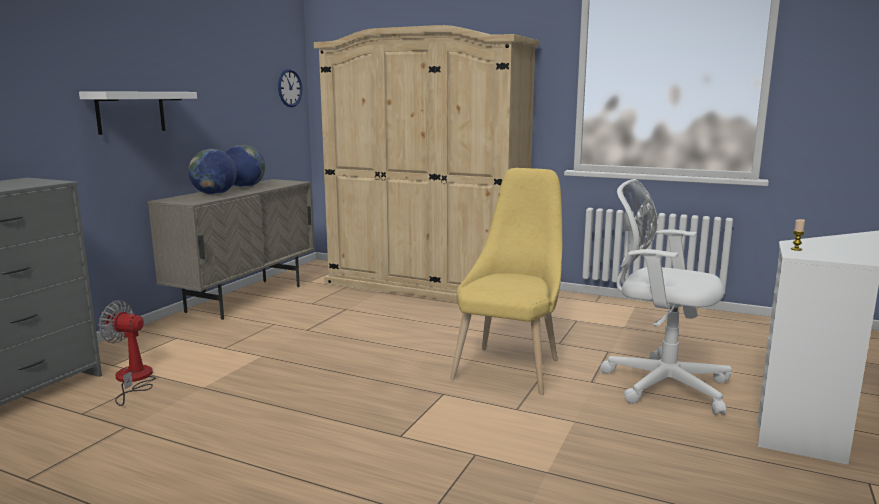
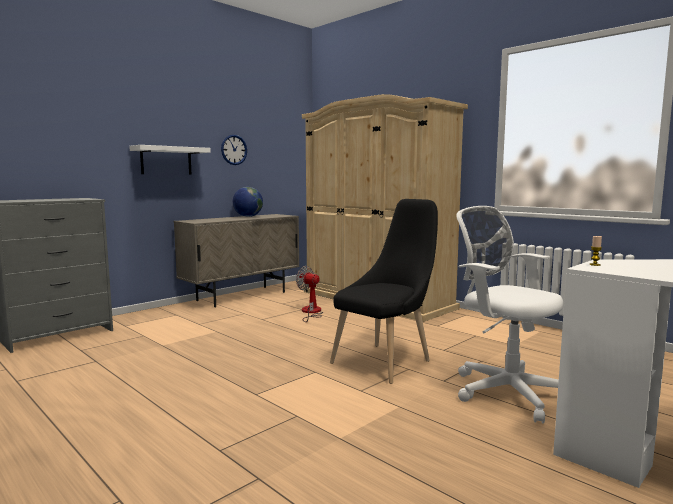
camera: 20 degrees right, 5 degrees down
(133, 380) = (127, 335): fan -> fan (311, 312)
(214, 194) = (220, 219): globe -> none
(289, 88) = (296, 150): wall clock -> wall clock (234, 150)
(510, 367) = (386, 361): yellow chair -> black chair

